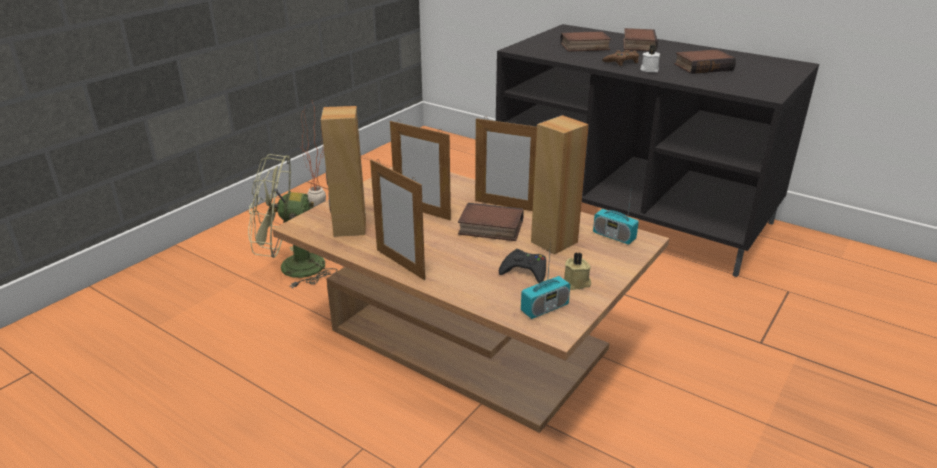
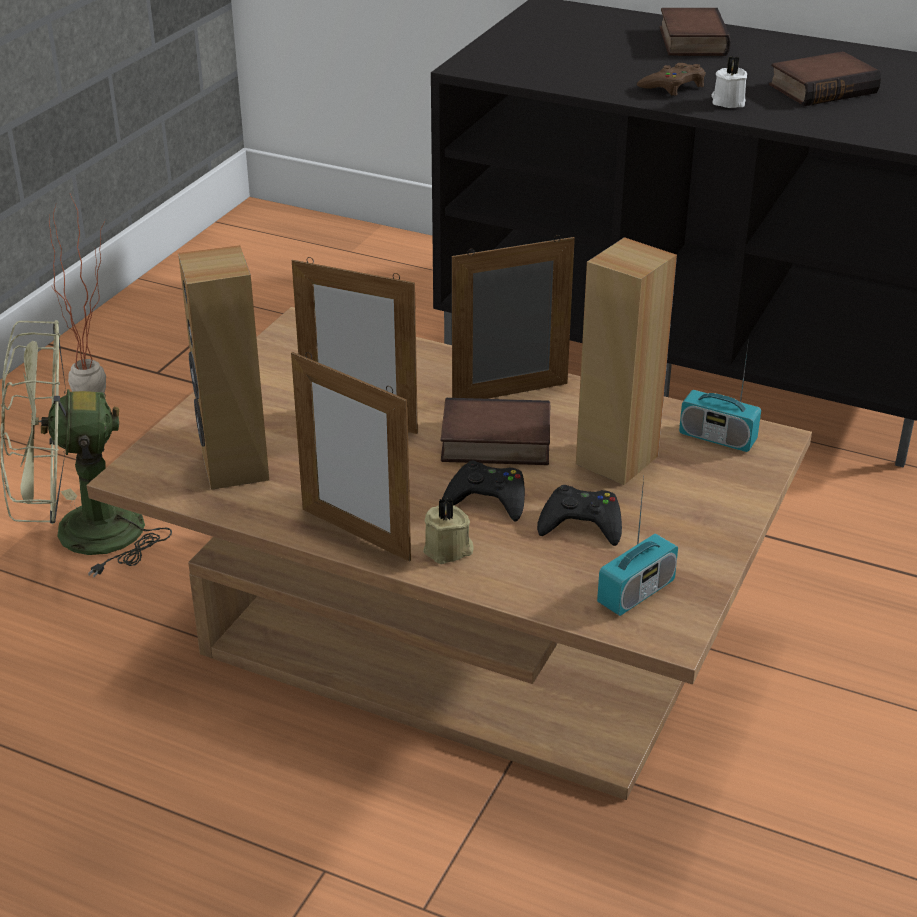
camera: 10 degrees left, 5 degrees up
(477, 254) = (487, 499): none -> black game controller
(506, 206) = (510, 393): picture frame -> picture frame turned 150 degrees clockwise
(577, 283) = (678, 538): beige candle -> beige candle (449, 550)
(584, 47) = (593, 53): book -> none

